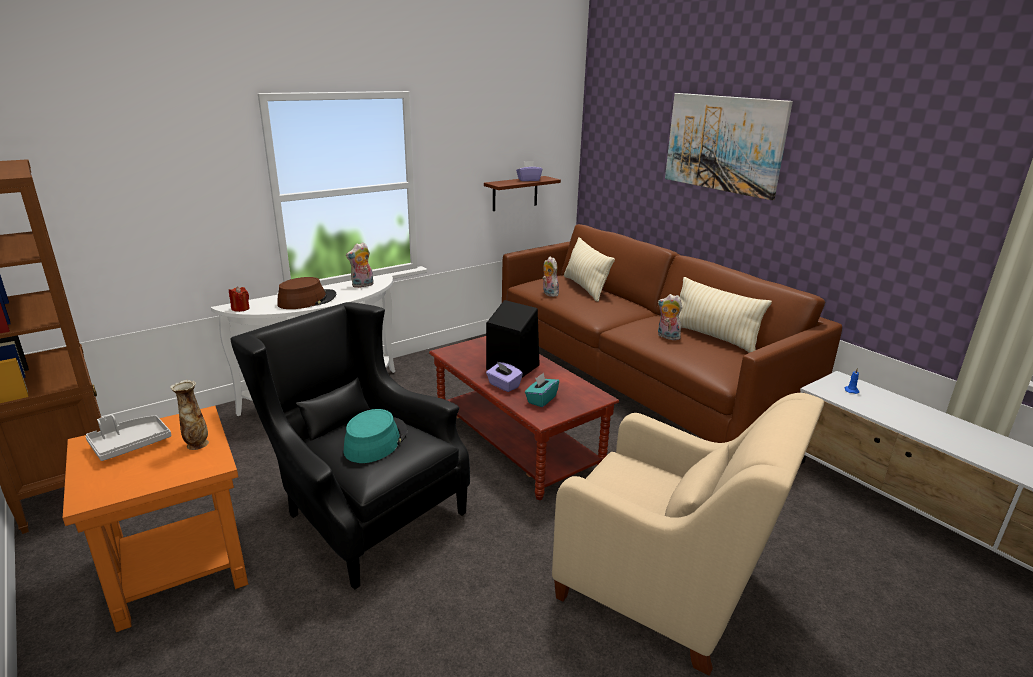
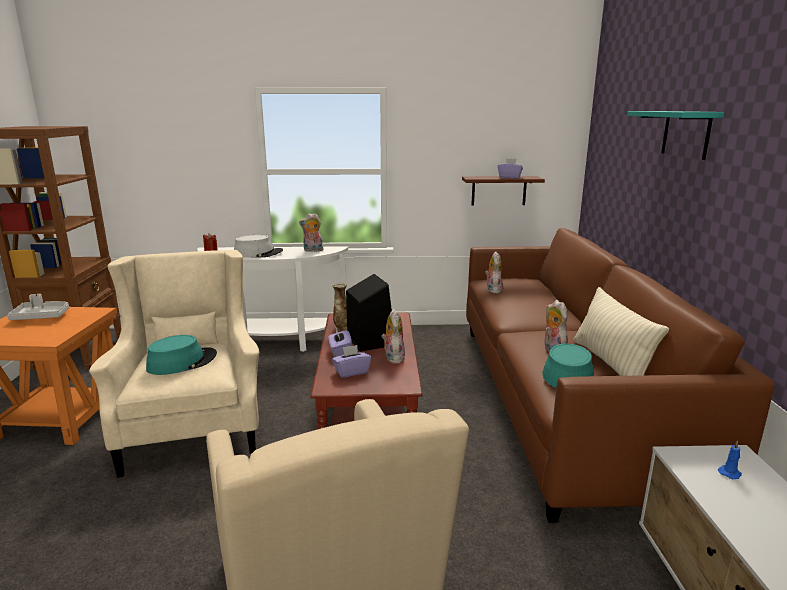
camera: 35 degrees right, 5 degrees down
(197, 444) = (66, 326): vase -> vase (341, 328)
(307, 300) = (258, 253): brown hat -> grey hat
(362, 510) = (194, 425): black armchair -> beige armchair
(541, 399) = (351, 372): turquoise tissue box -> purple tissue box
(554, 377) = (393, 357): none -> plush toy
(585, 288) = (537, 292): beige pillow -> none
(701, 352) = (567, 373): none -> turquoise hat
(724, 143) = (686, 134): picture -> turquoise shelf

